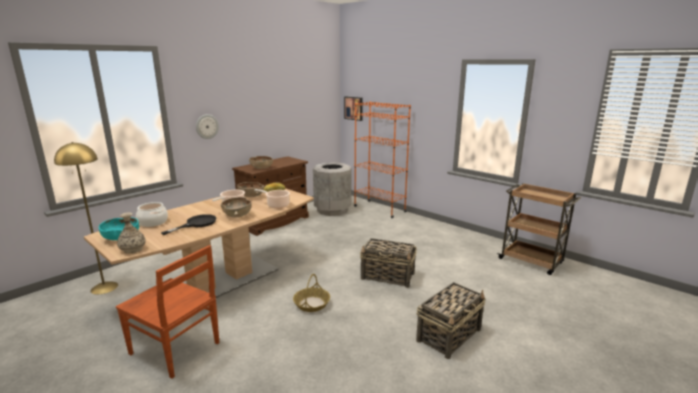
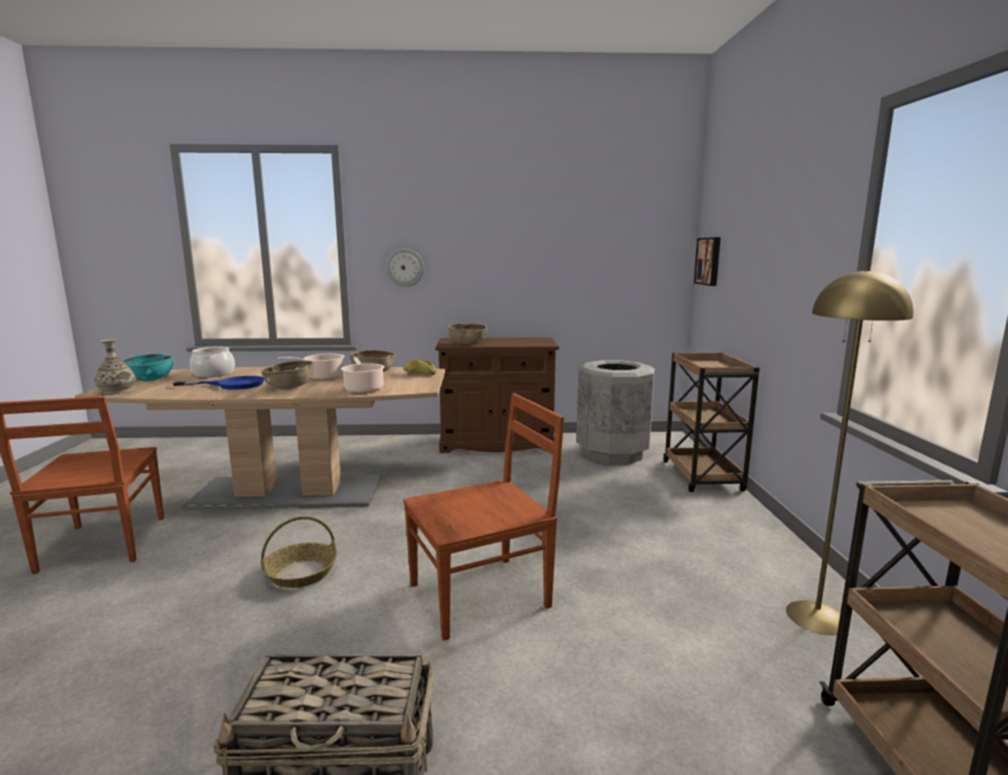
camera: 45 degrees right, 5 degrees down
(104, 287) = (210, 453): yellow floor lamp -> yellow floor lamp (816, 616)
(196, 224) = (232, 385): black frying pan -> blue frying pan
(379, 209) = (703, 477): orange bookcase -> brown cart
(388, 276) = (483, 594): basket -> brown chair

